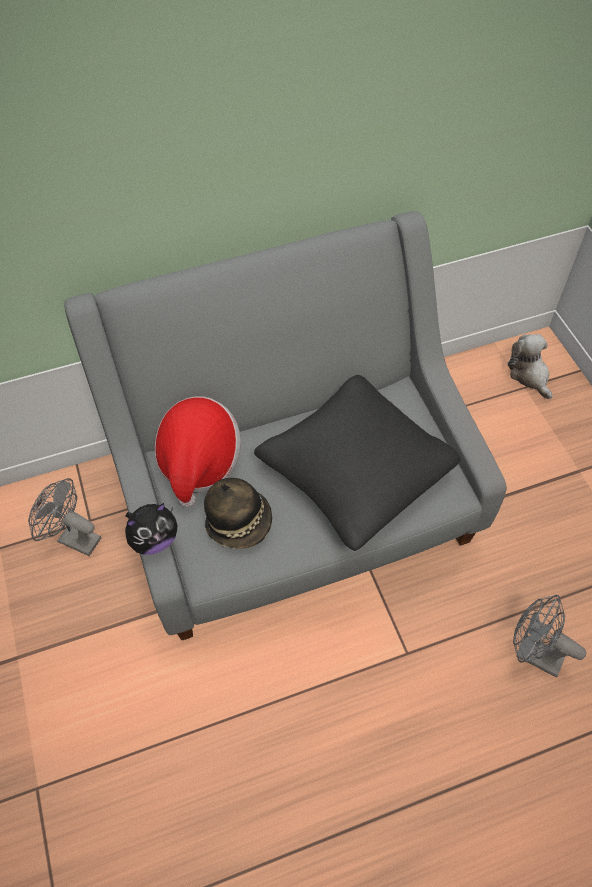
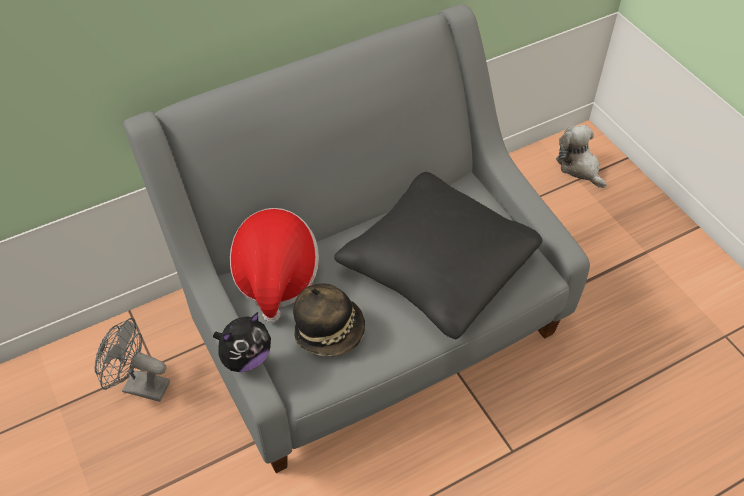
camera: 10 degrees left, 5 degrees down
(532, 653) = (636, 433): grey fan -> none

